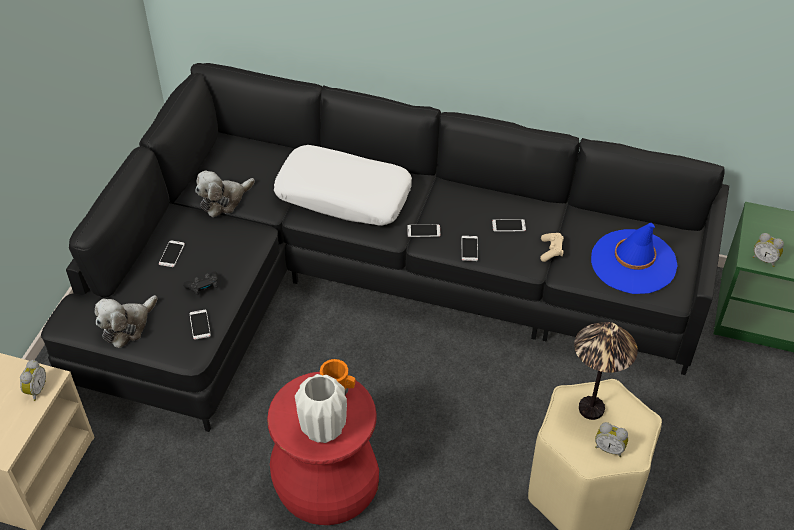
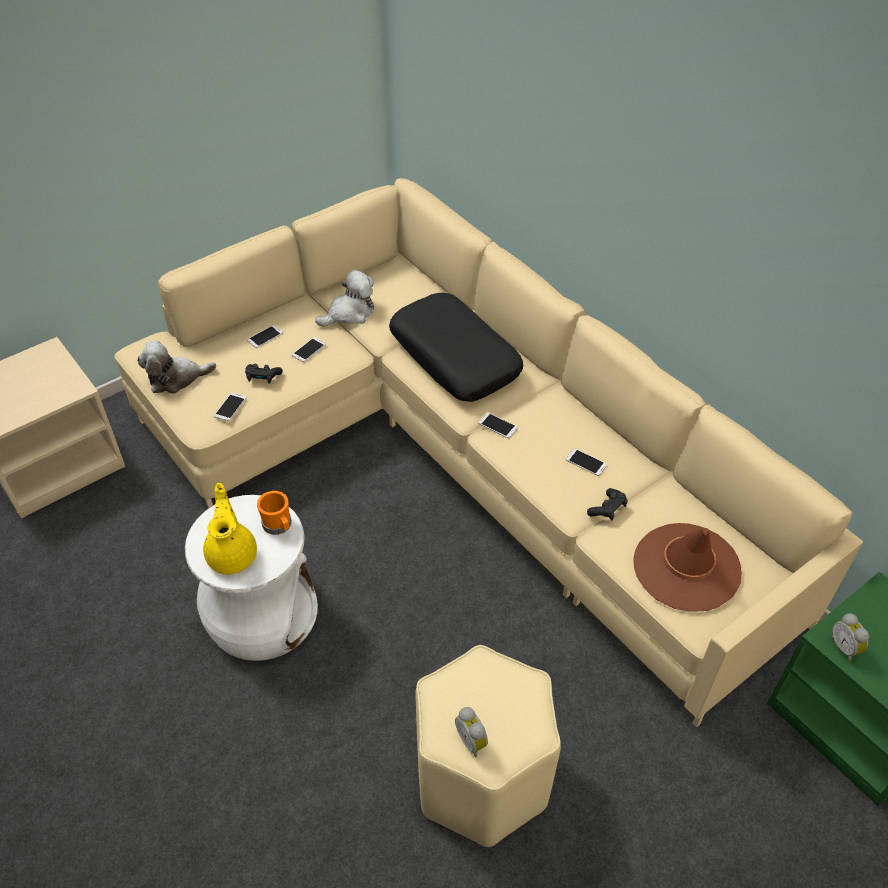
camera: 35 degrees right, 0 degrees up
(35, 390) = (60, 392): alarm clock -> none
(224, 200) = (349, 313): plush toy -> plush toy turned 150 degrees clockwise
(323, 429) = (233, 554): white vase -> yellow teapot
(326, 481) = (261, 613): red stool -> white stool
(344, 195) = (455, 357): white pillow -> black pillow
(366, 281) = (453, 456): black sofa -> beige sofa
(469, 248) = (526, 464): phone -> phone (309, 350)
(551, 251) = (607, 509): beige game controller -> black game controller
(592, 409) = (492, 689): table lamp -> none
(633, 262) = (686, 567): blue hat -> brown hat

